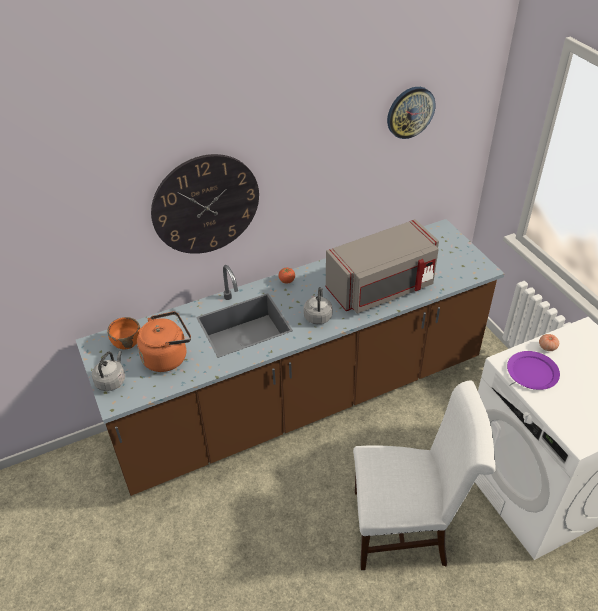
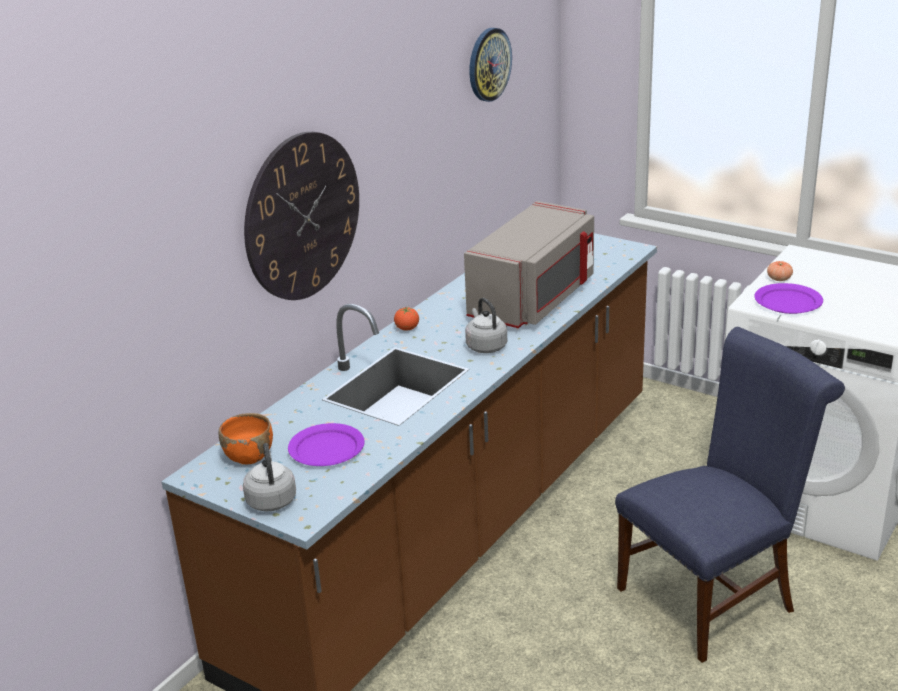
camera: 30 degrees left, 15 degrees down
(168, 356) = (327, 448): orange kettle -> purple plate
(406, 527) = (713, 596): white chair -> blue chair

